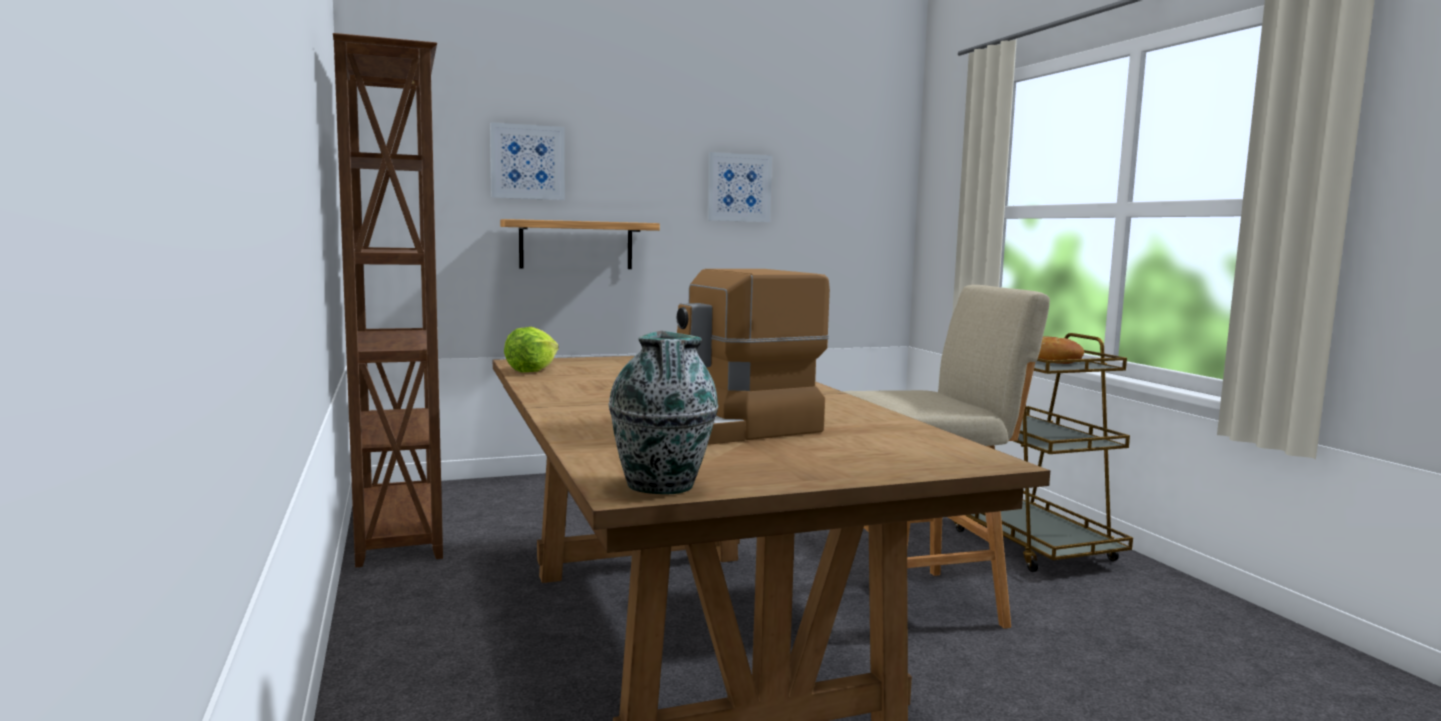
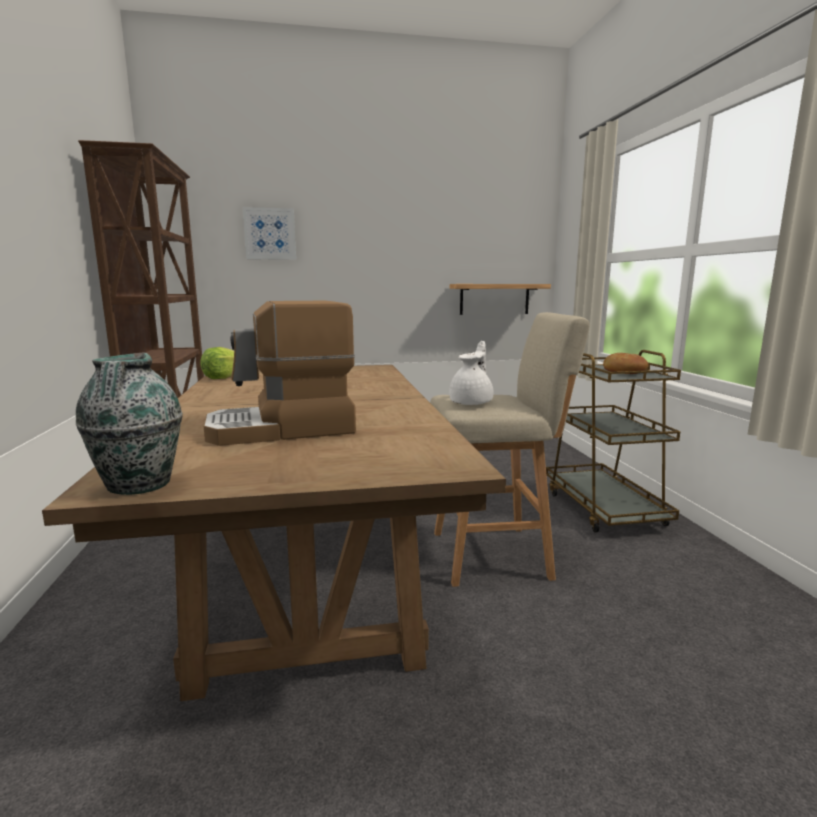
camera: 10 degrees right, 5 degrees up
(576, 245) = (306, 290): shelf -> shelf (494, 299)
(738, 187) = (420, 247): picture -> none
(903, 399) = (472, 403): none -> white teapot

